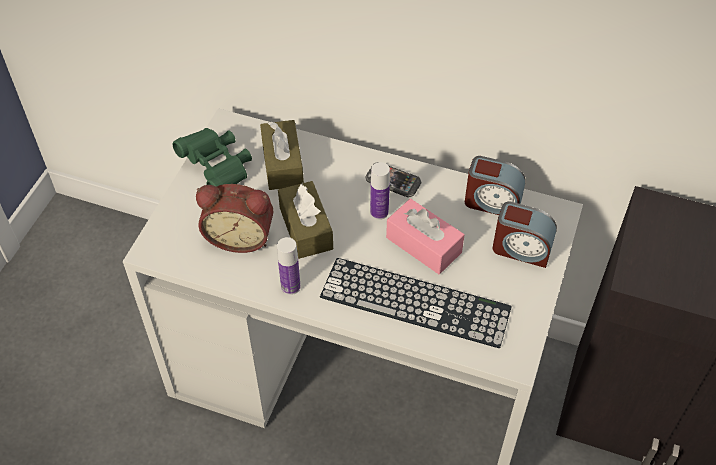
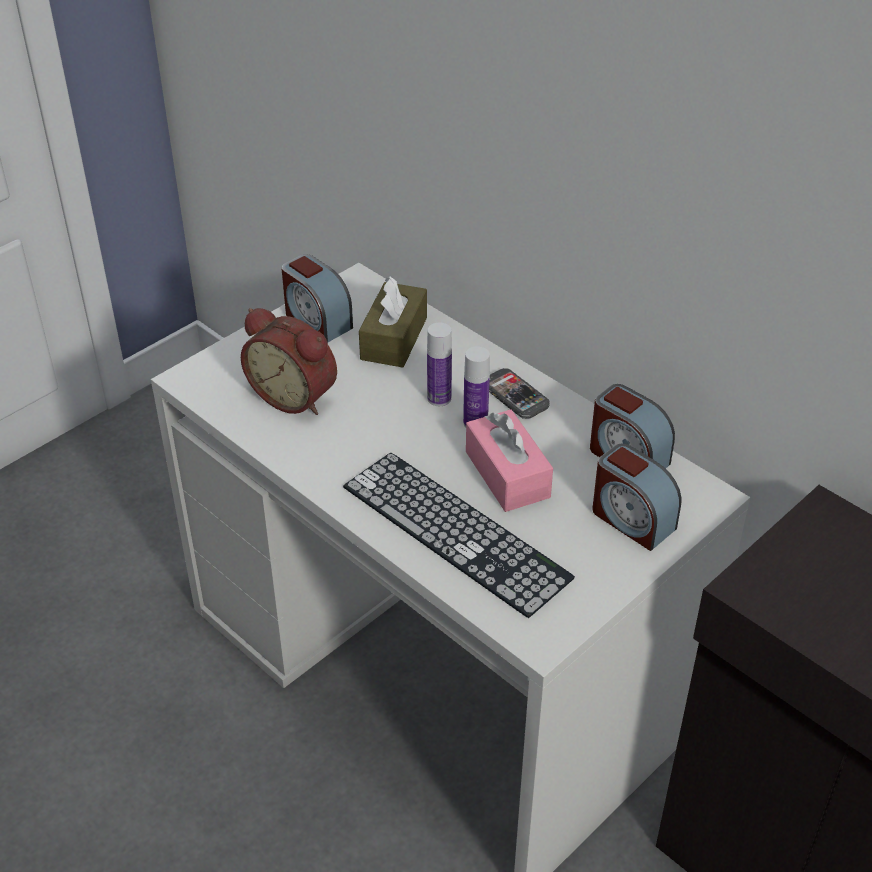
camera: 25 degrees right, 10 degrees down
(218, 168) = (317, 321): green binoculars -> alarm clock
(290, 286) = (317, 465): bottle -> bottle (439, 398)
(306, 228) = (376, 412): brown tissue box -> none

